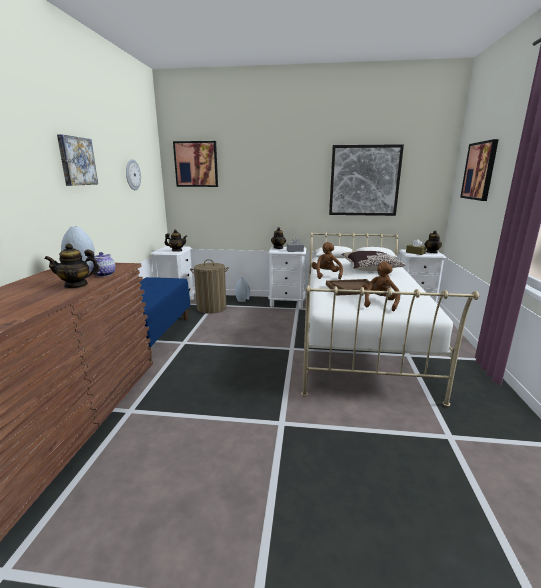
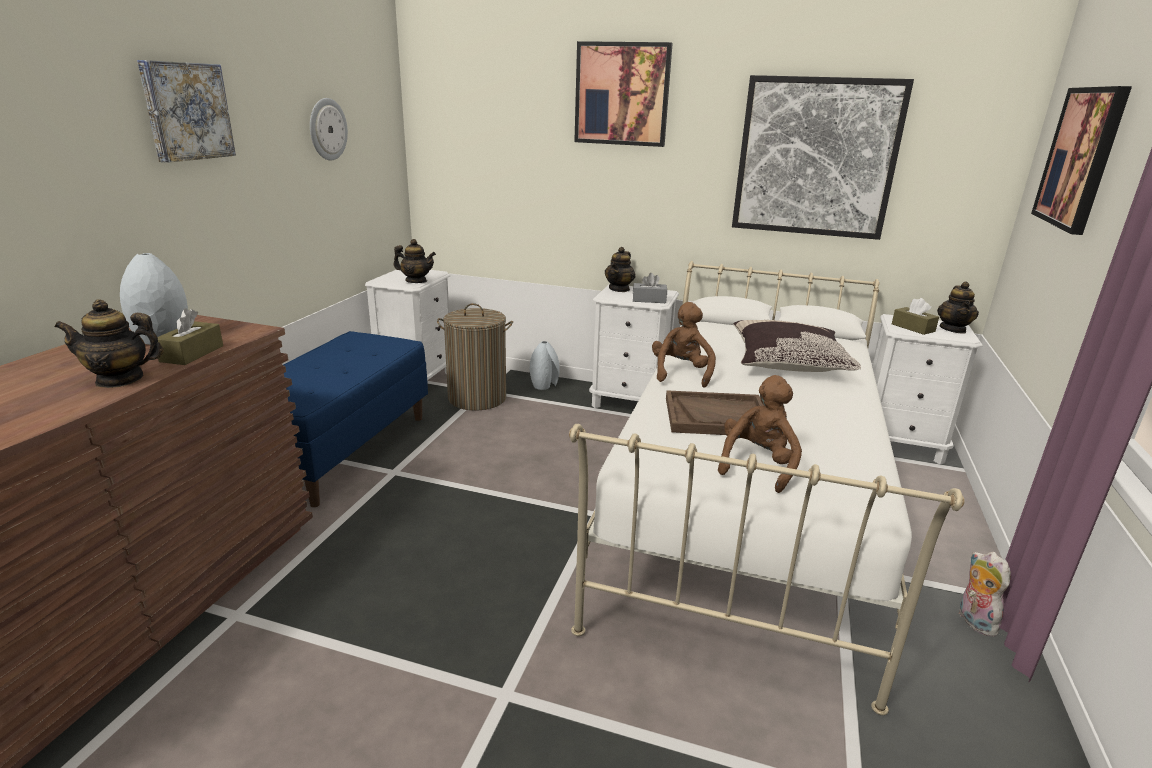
camera: 10 degrees right, 5 degrees up
(104, 274) = (192, 354): teapot -> brown tissue box
(196, 164) = (468, 105): picture -> picture (622, 94)
(470, 368) = (973, 621): none -> plush toy

